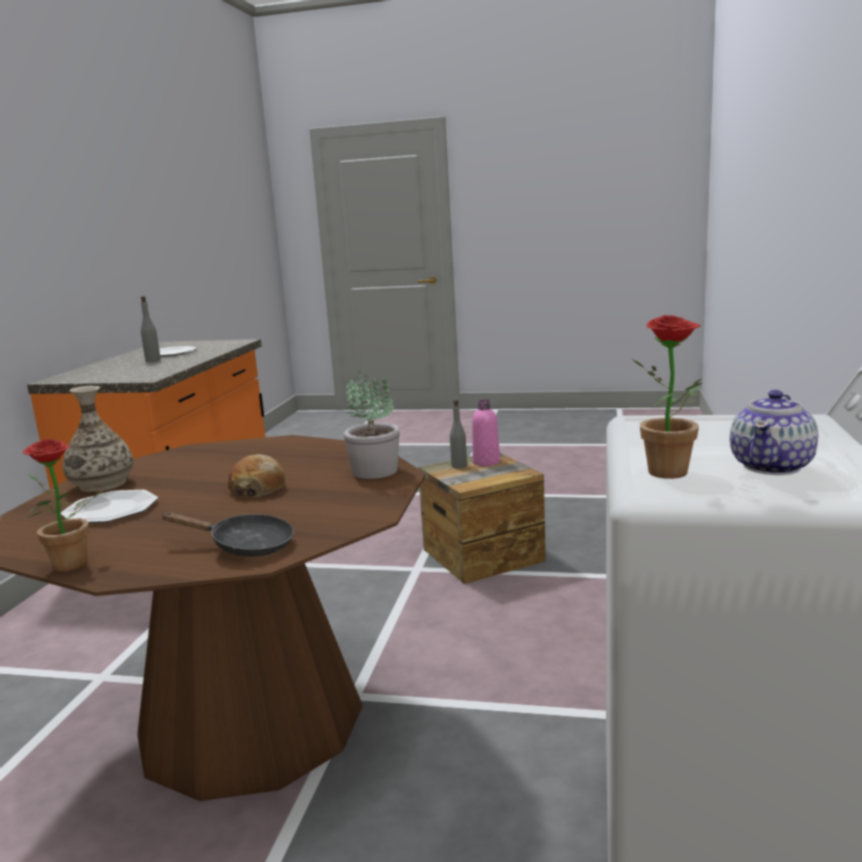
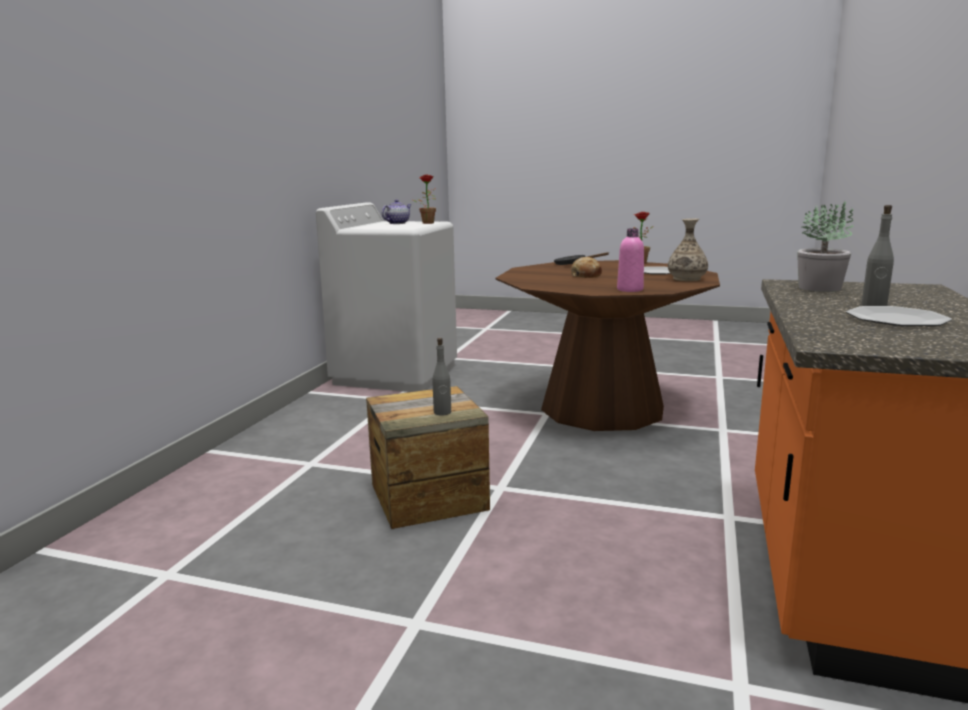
camera: 175 degrees left, 0 degrees up
(373, 471) = (524, 278): potted plant -> potted plant (820, 288)
(486, 462) = (410, 414): pink bottle -> pink bottle (630, 289)

